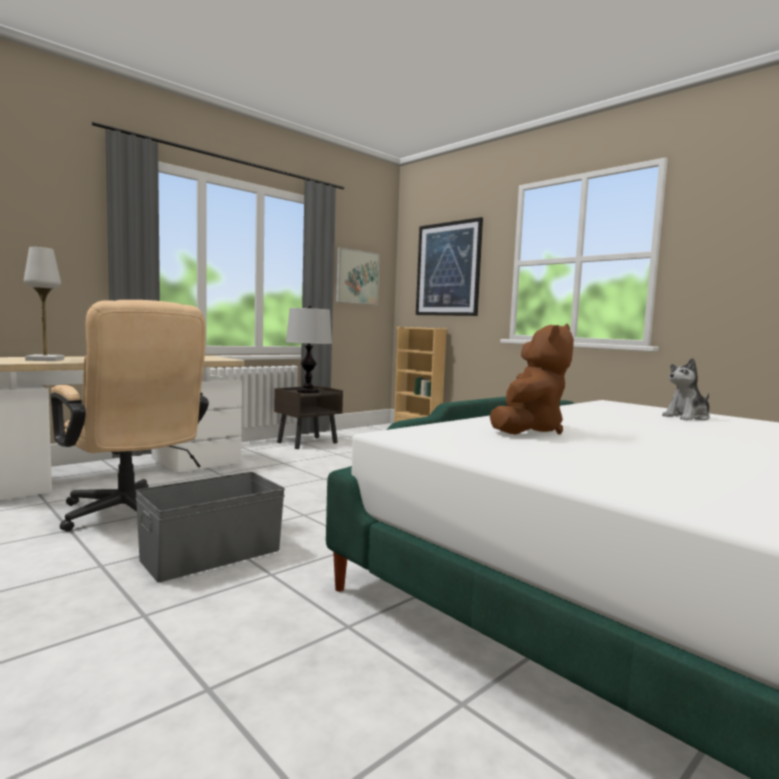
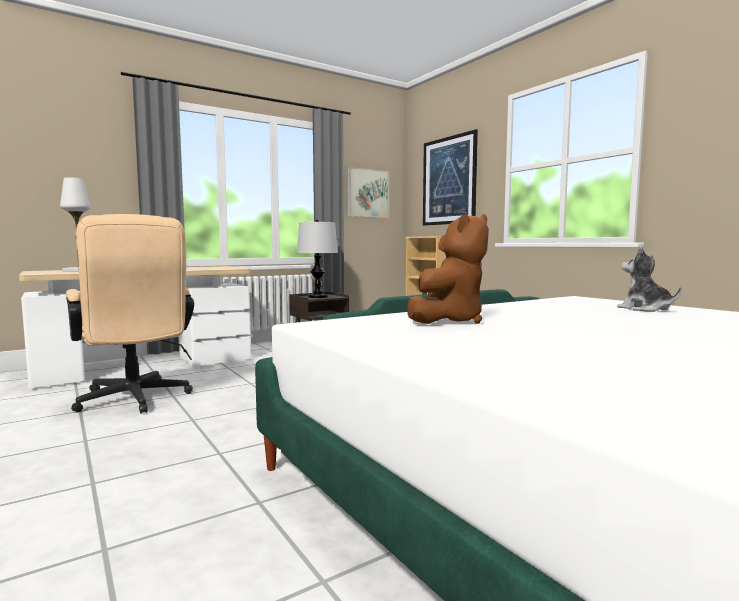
camera: 10 degrees right, 0 degrees up
(210, 555) = (178, 435): grey storage box -> none
(687, 417) = (645, 309): plush toy -> plush toy turned 75 degrees clockwise

